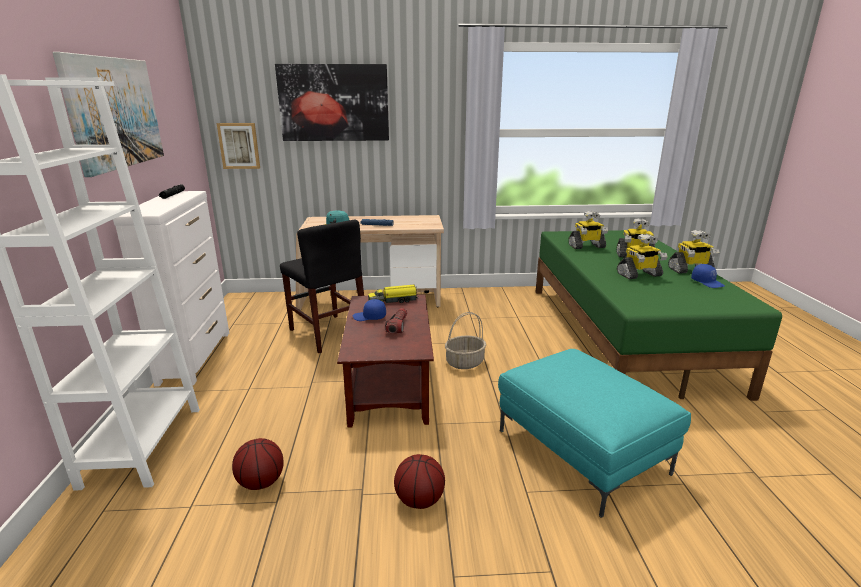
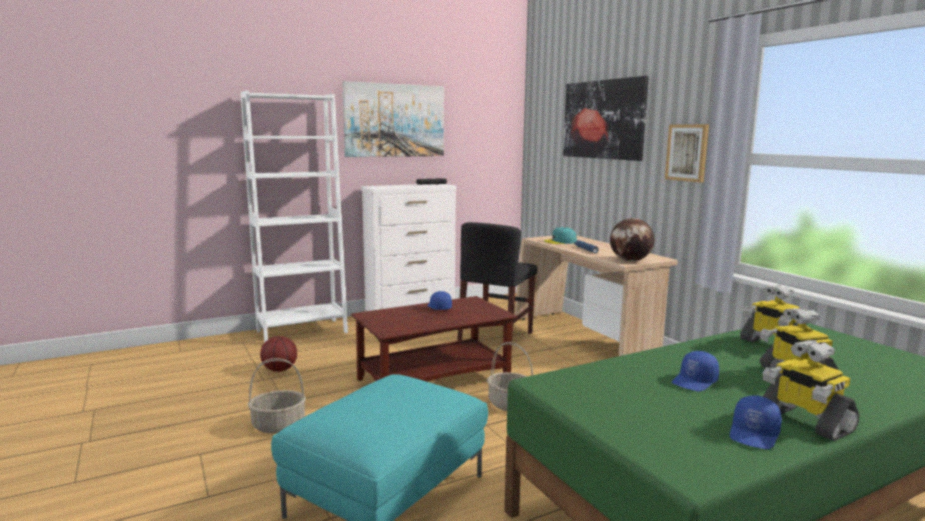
camera: 65 degrees right, 10 degrees down
(239, 146) = (540, 159): picture -> picture (687, 152)
(393, 301) = (483, 308): toy truck -> none
(397, 326) = (430, 318): flashlight -> none
(419, 500) = (279, 425): basketball -> basket
(429, 224) = (630, 261): none -> globe
(639, 275) = (695, 382): toy robot -> blue cap

